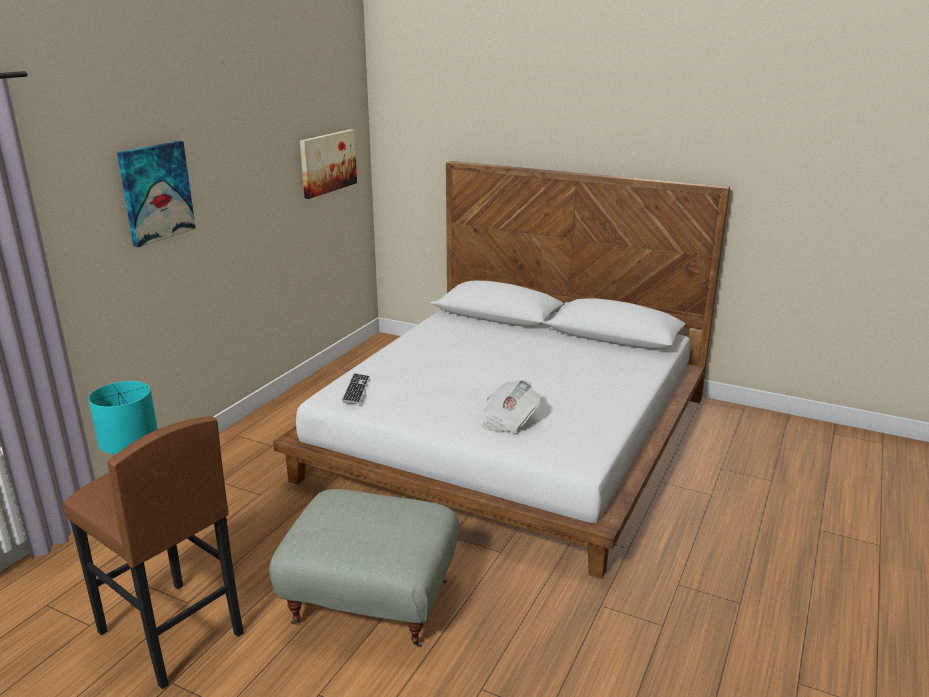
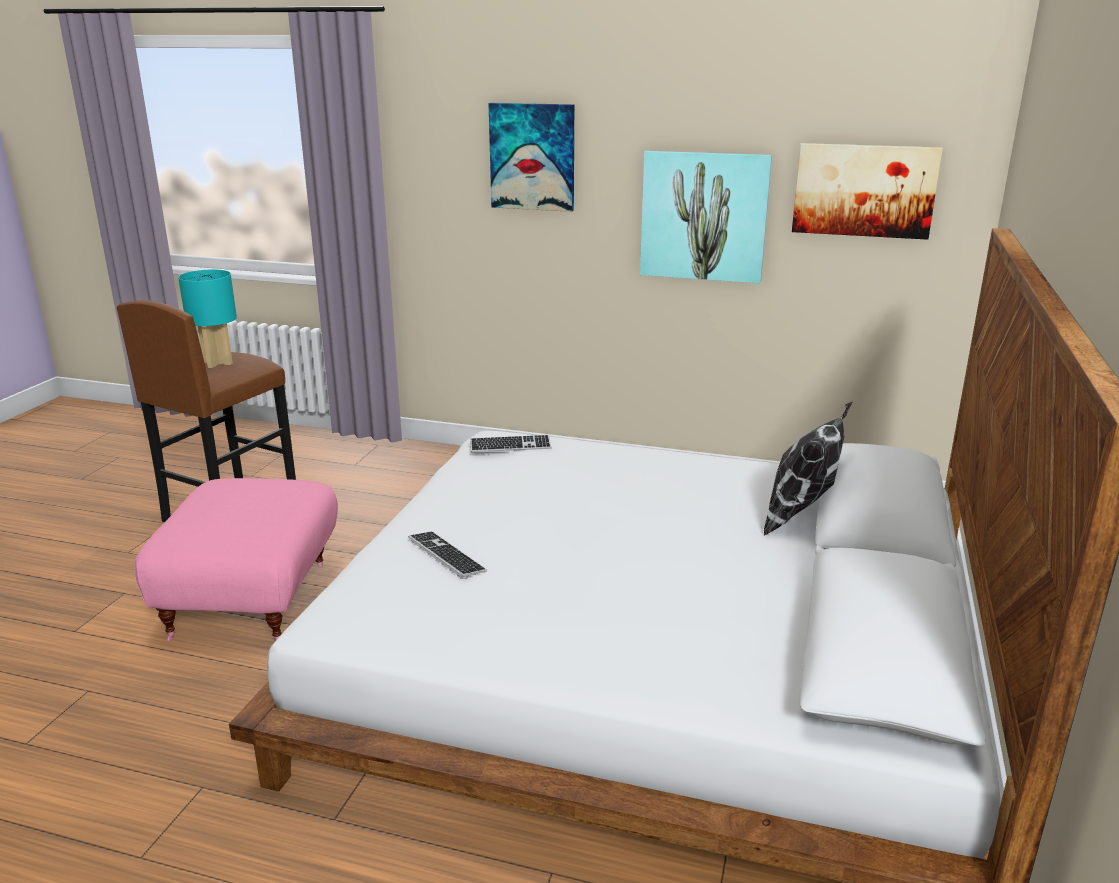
camera: 80 degrees right, 0 degrees up
(264, 204) = (703, 216): none -> picture
(372, 600) = (254, 601): grey ottoman -> pink ottoman
(489, 328) = (802, 517): none -> pillow
(508, 421) = (446, 556): newspaper -> keyboard

